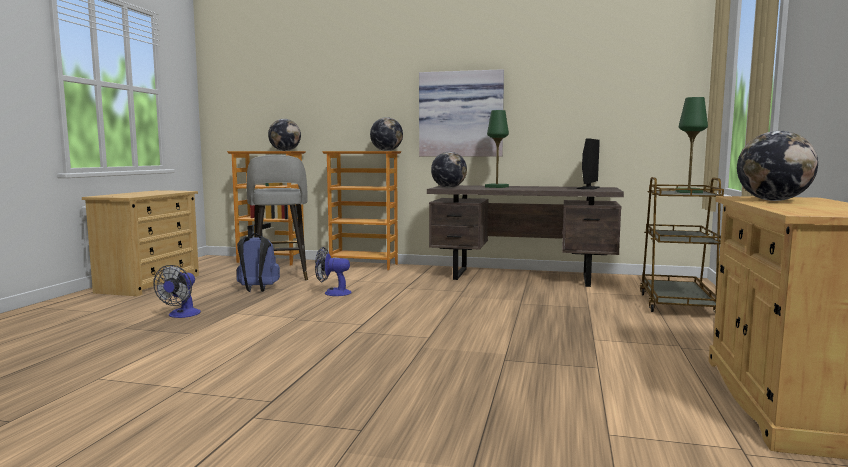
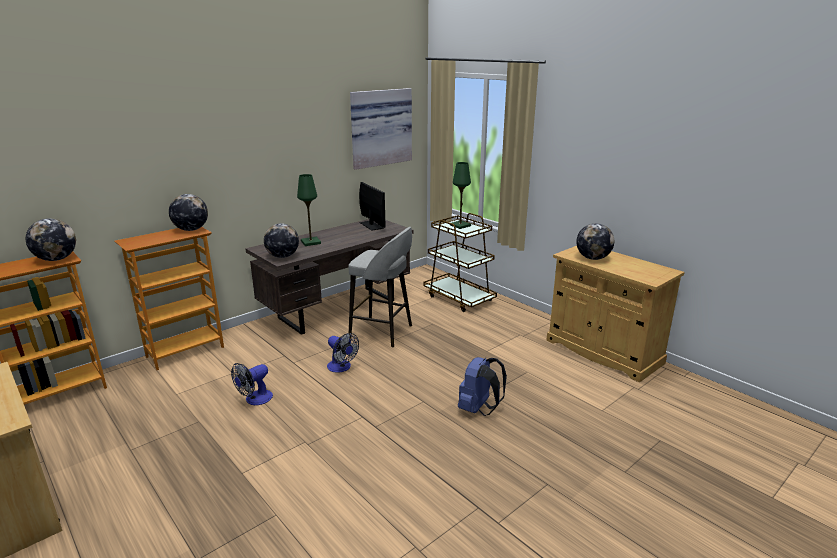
camera: 55 degrees left, 15 degrees up
(181, 315) = (202, 509): fan -> fan (341, 368)
(257, 290) = (176, 437): blue backpack -> blue backpack (479, 409)
(280, 276) = (144, 409): grey stool -> grey stool (382, 332)
(461, 114) = (252, 176): picture -> picture (380, 127)

